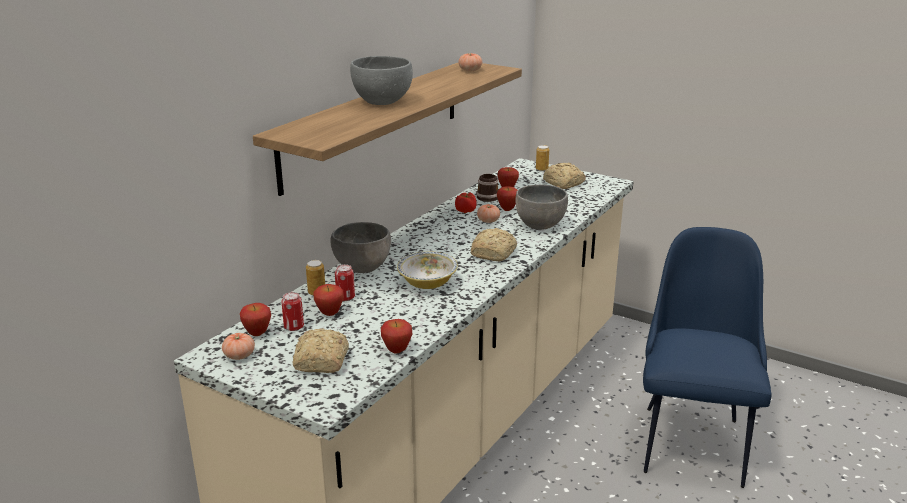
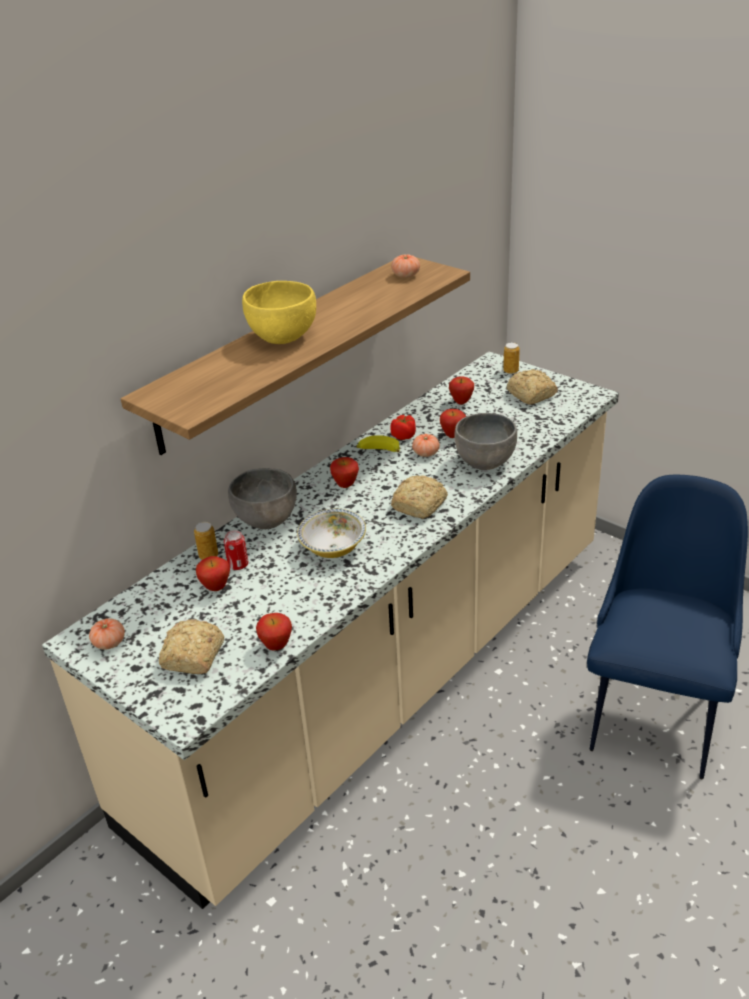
camera: 10 degrees right, 10 degrees up
(257, 334) = (134, 613): apple -> apple (345, 485)
(294, 327) = (174, 605): can -> none
(382, 102) = (282, 338): grey bowl -> yellow bowl
(447, 220) = (378, 451): none -> banana
(488, 196) = (435, 414): mug -> none

